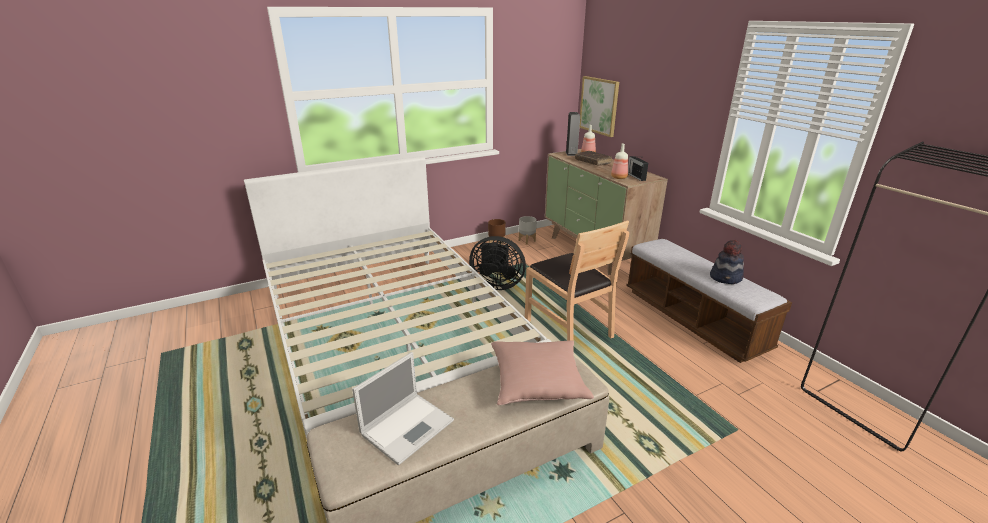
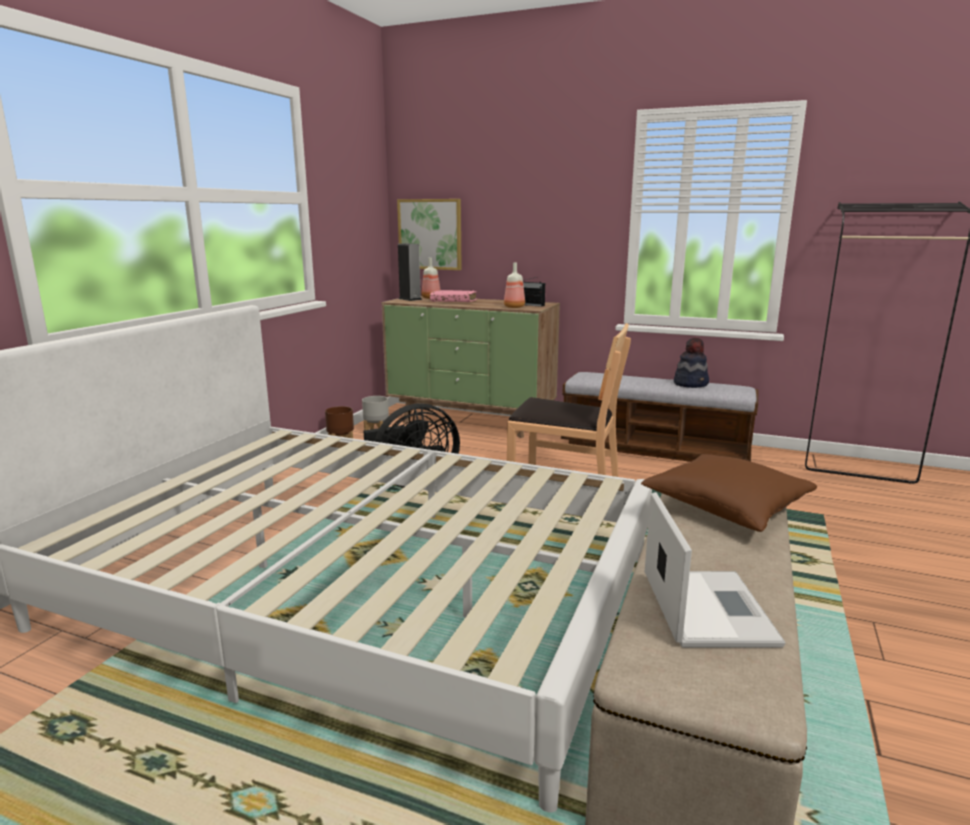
camera: 40 degrees left, 10 degrees down
(537, 382) = (726, 507): pink pillow -> brown pillow
(592, 162) = (453, 301): brown book -> pink book

